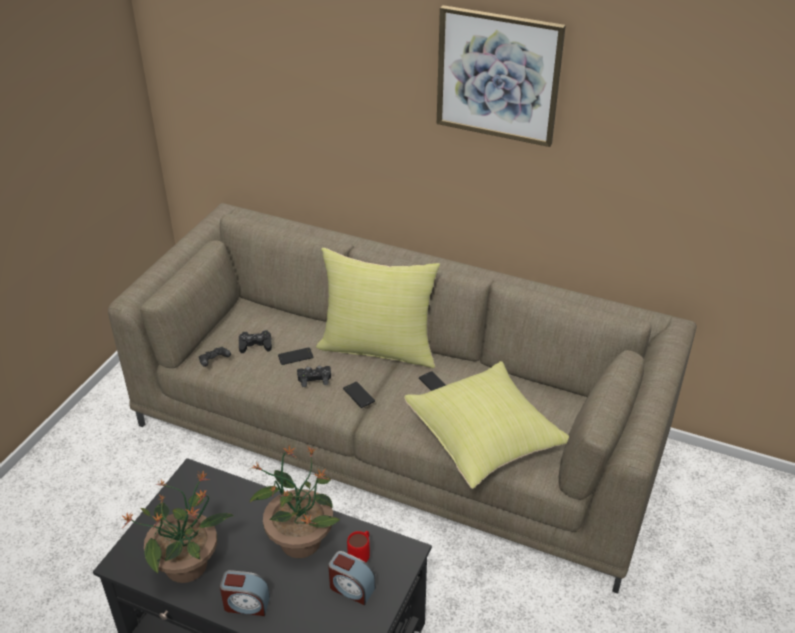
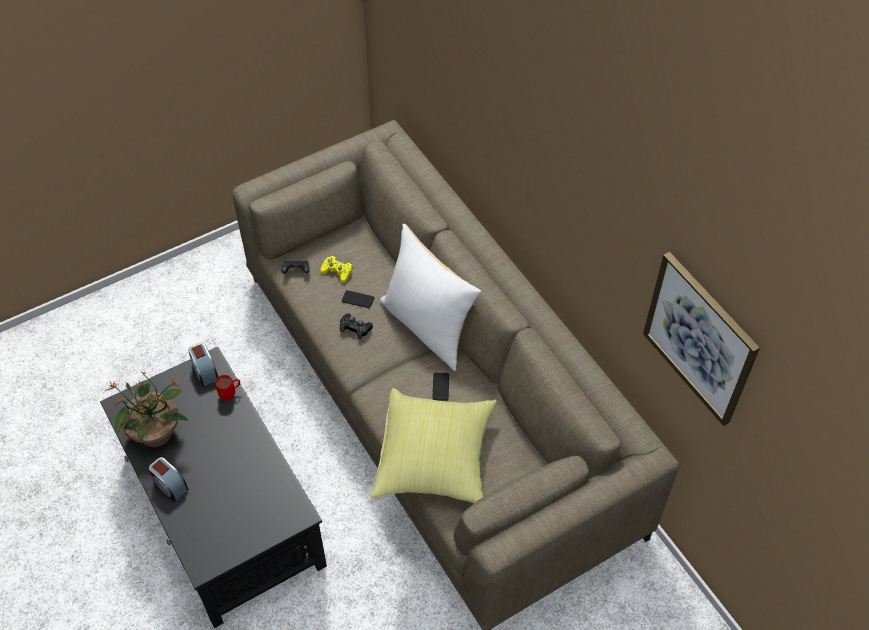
camera: 35 degrees right, 15 degrees up
(255, 345) = (337, 271): black game controller -> yellow game controller
(300, 540) = (239, 459): potted plant -> none
(351, 588) = (242, 518): alarm clock -> alarm clock (205, 371)
(358, 395) = (376, 362): phone -> none
(361, 556) = (268, 498): red mug -> red mug (231, 394)
(378, 348) = (428, 326): yellow pillow -> white pillow
(498, 75) = (573, 159): picture -> picture (700, 338)

